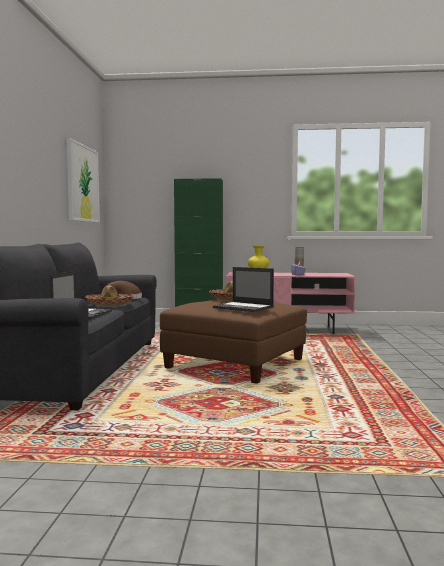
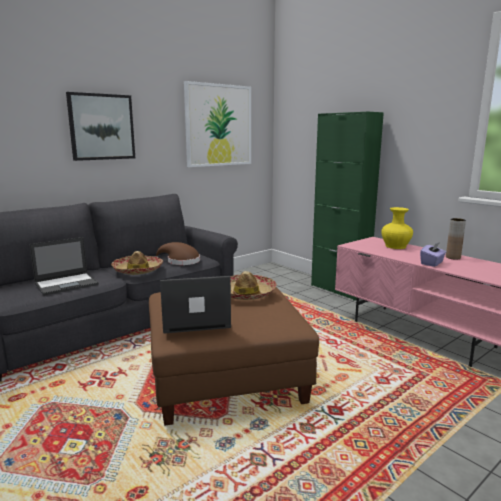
camera: 45 degrees right, 10 degrees up
(27, 170) = (101, 127): none -> picture
(244, 307) = (194, 320): laptop -> laptop turned 90 degrees clockwise

